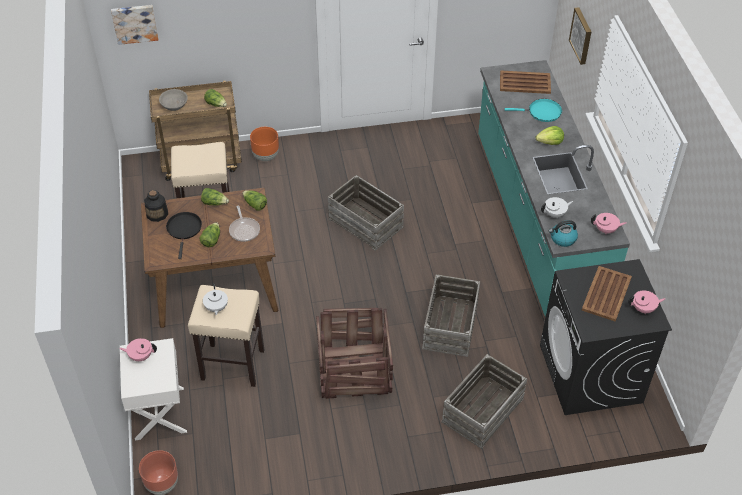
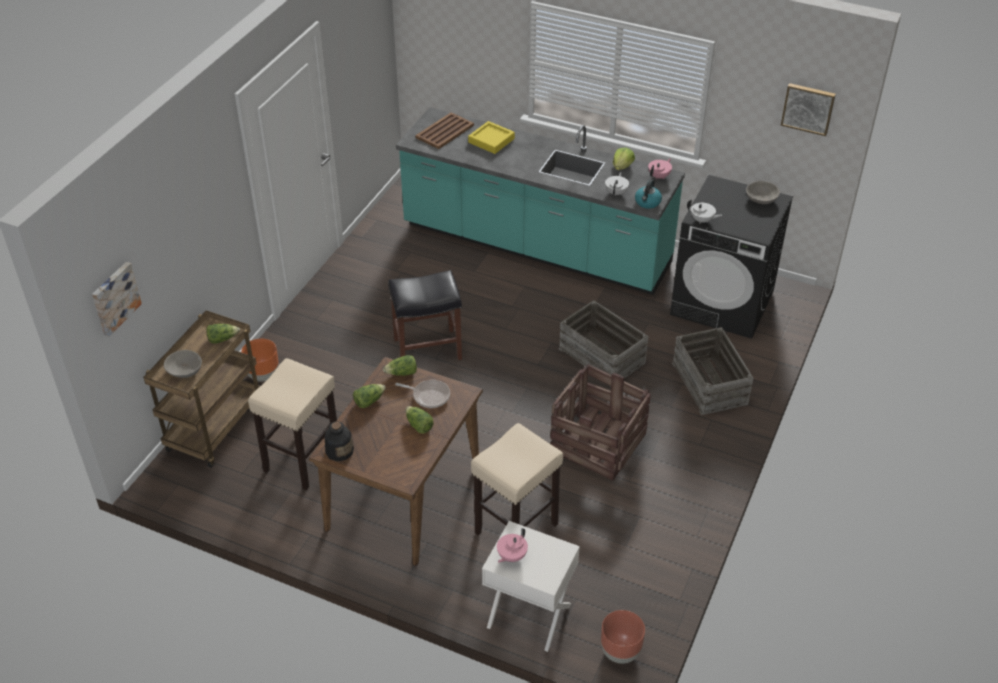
camera: 55 degrees left, 5 degrees down
(184, 230) = (384, 440): black frying pan -> none
(216, 308) = (514, 461): white teapot -> white teapot (702, 220)
(366, 222) = (428, 348): crate -> black stool
(542, 112) = (491, 140): turquoise frying pan -> yellow tray
(550, 142) = (531, 154): lettuce -> lettuce (622, 166)
(582, 35) = (468, 56): picture -> picture (808, 108)
(607, 293) = (730, 208): brown tray -> none
(643, 309) = (761, 198): pink teapot -> grey bowl

